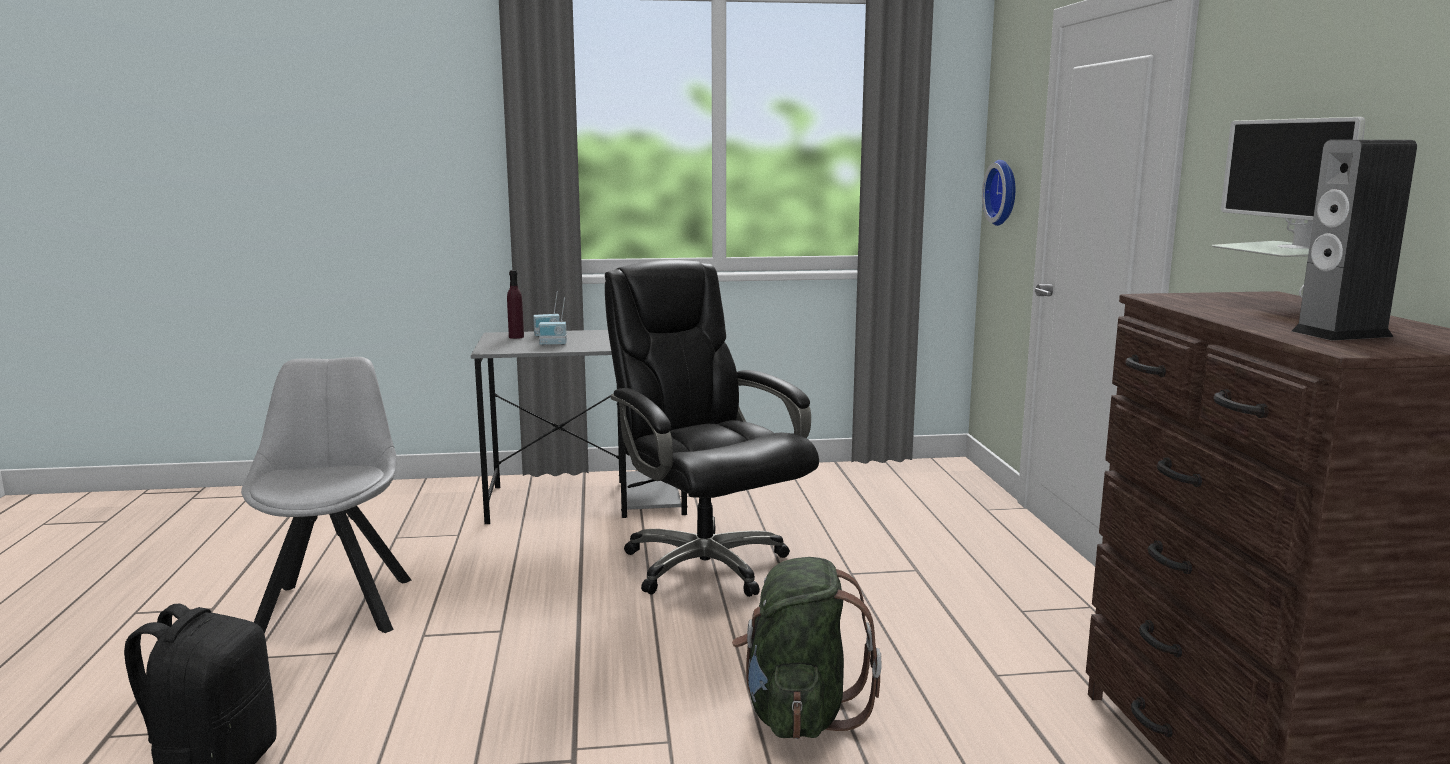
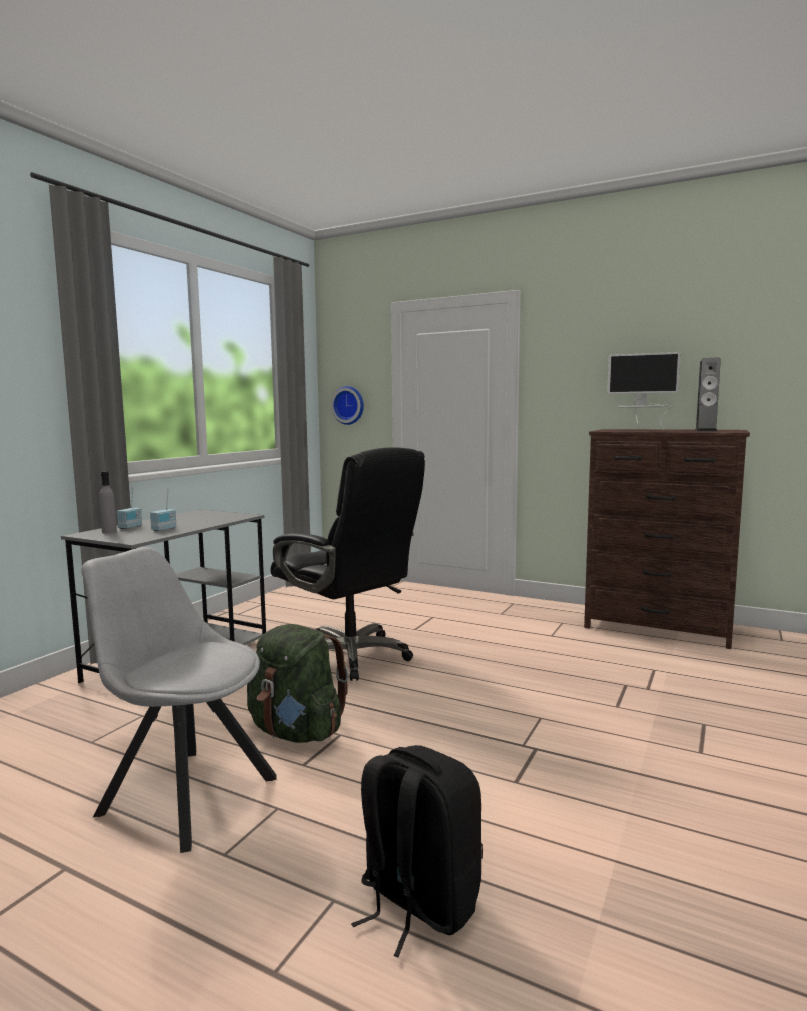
camera: 55 degrees left, 5 degrees down
(516, 337) = (109, 532): purple bottle -> grey bottle
(707, 566) = (349, 655): black office chair -> black office chair turned 135 degrees counterclockwise
(799, 713) = (544, 680): green backpack -> green backpack (296, 732)

